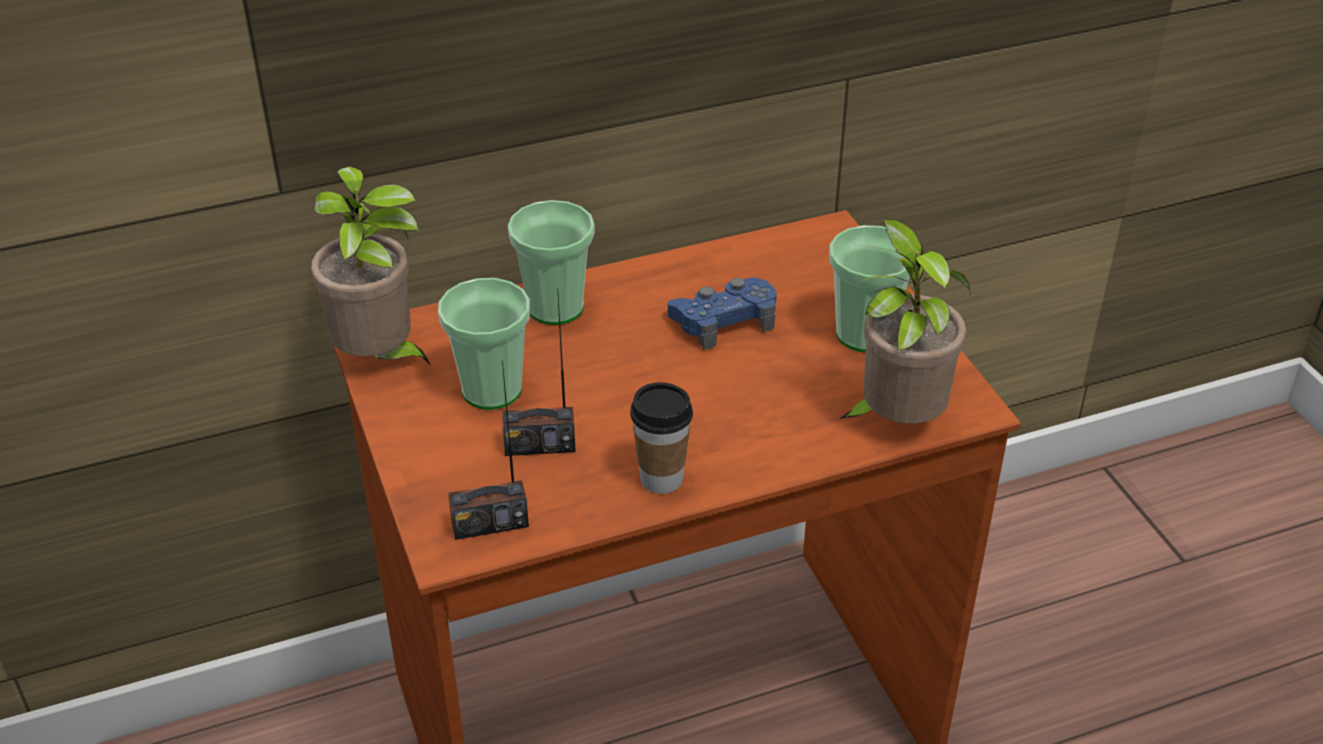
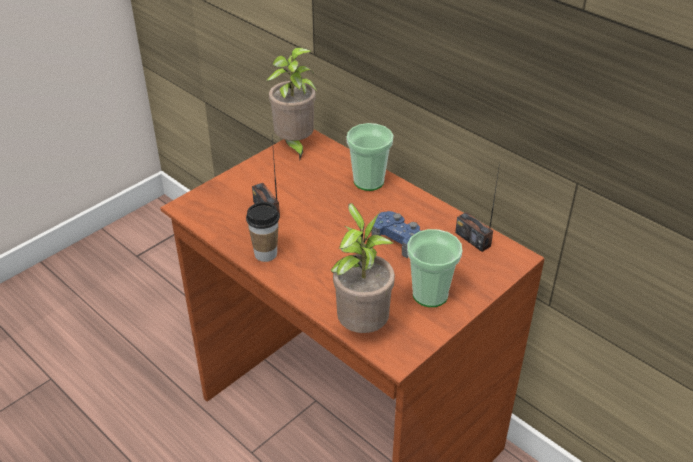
camera: 65 degrees right, 0 degrees up
(490, 523) = (207, 212): radio -> radio (473, 239)
(491, 390) = (295, 183): cup -> none

